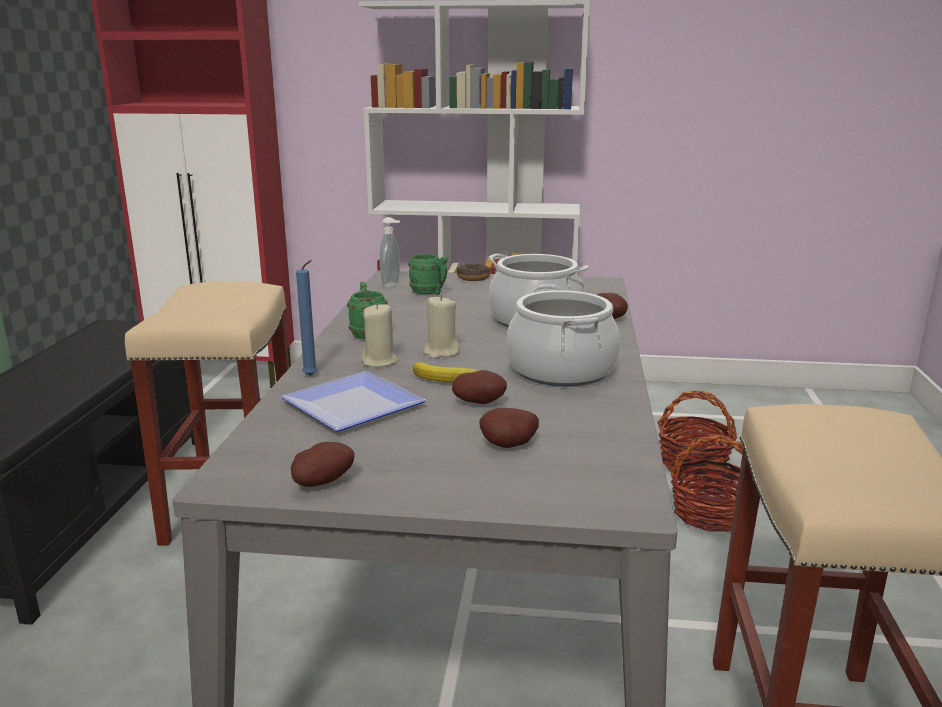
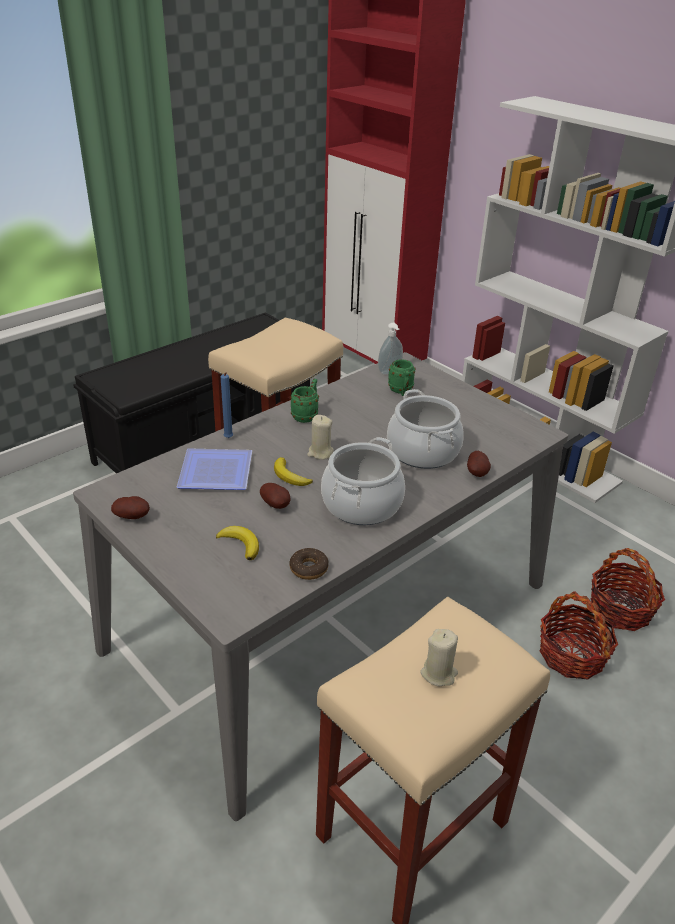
camera: 40 degrees right, 15 degrees up
(380, 361) = (277, 444): beige candle -> beige candle (439, 673)
(473, 277) = (455, 387): donut -> donut (308, 568)
(509, 446) = (240, 544): potato -> banana

